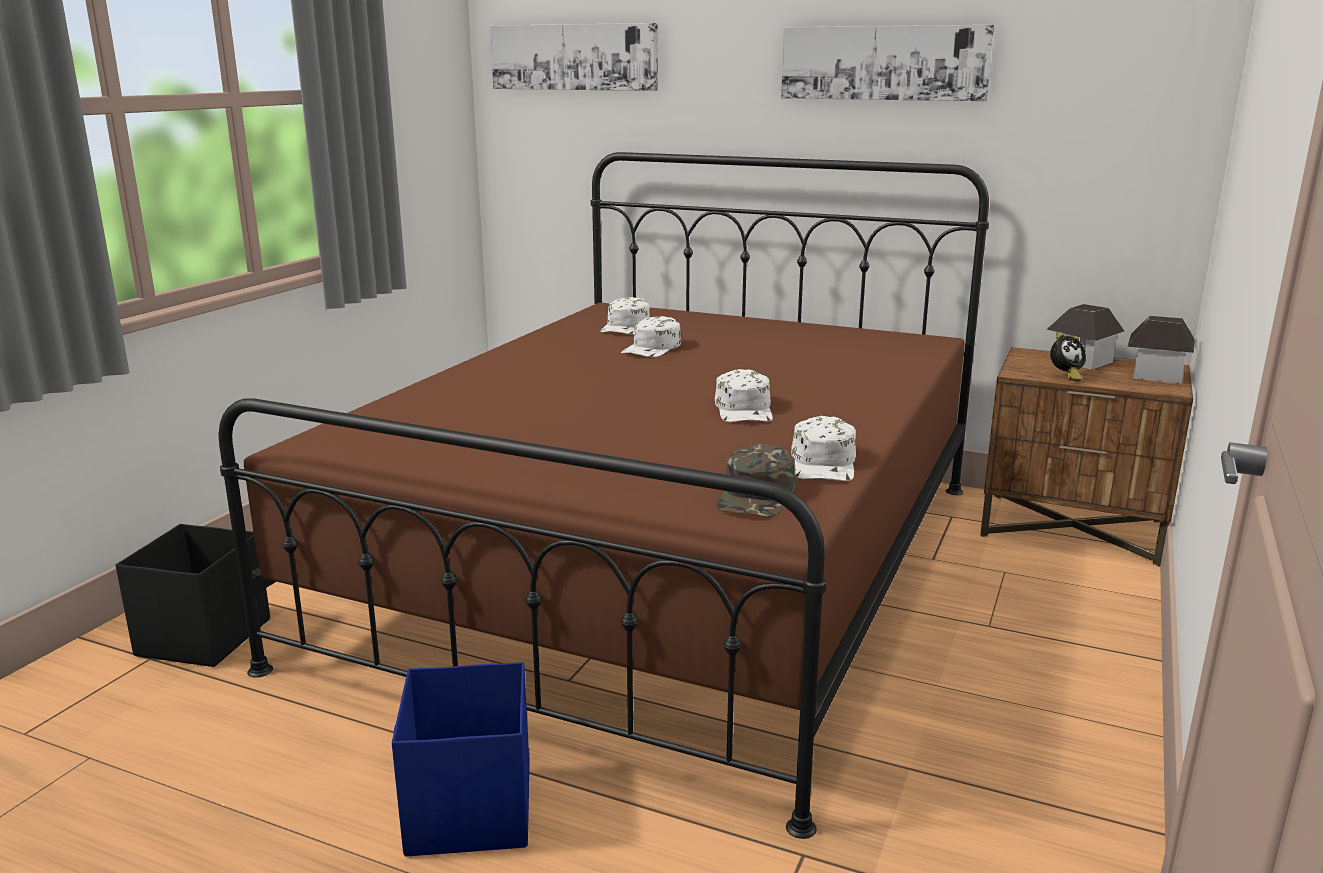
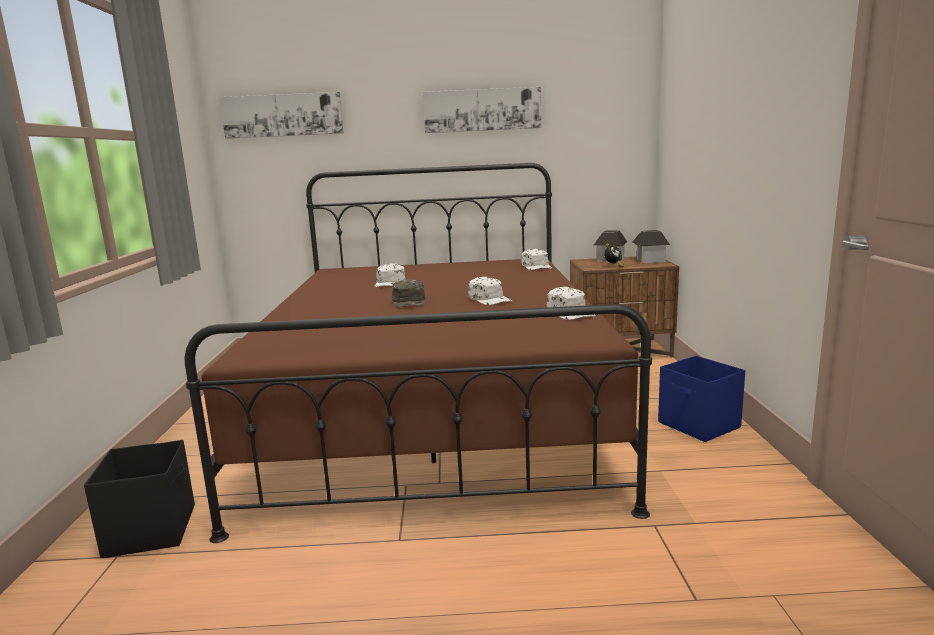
camera: 25 degrees left, 5 degrees down
(469, 812) = (452, 568): blue storage box -> blue storage box (699, 425)
(626, 327) = (357, 276): white cap -> white cap (537, 266)
(757, 496) = (561, 330): green cap -> green cap (409, 302)

